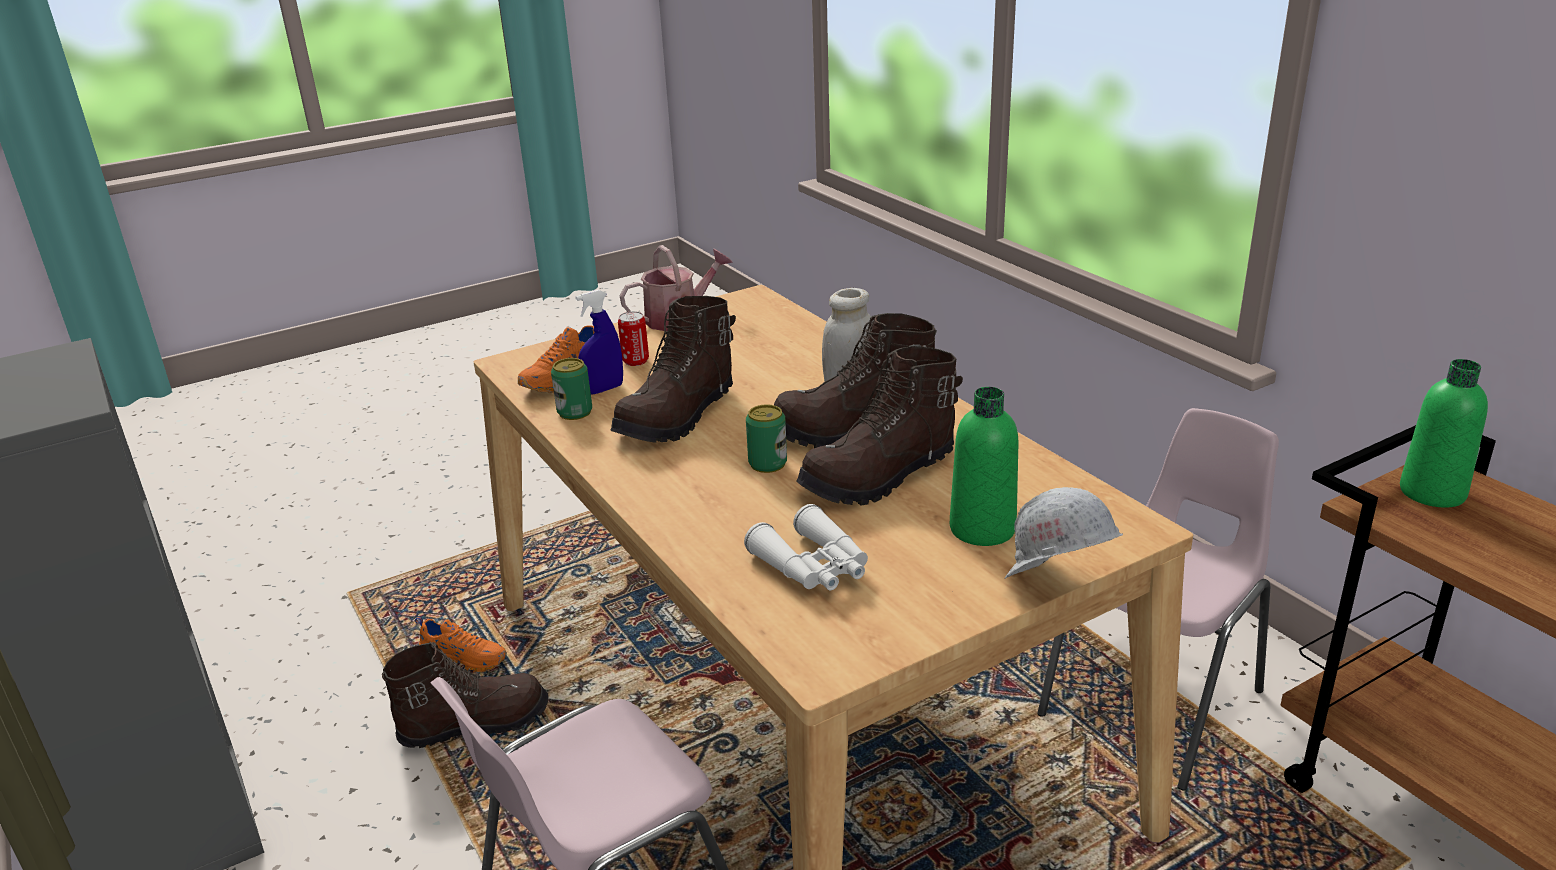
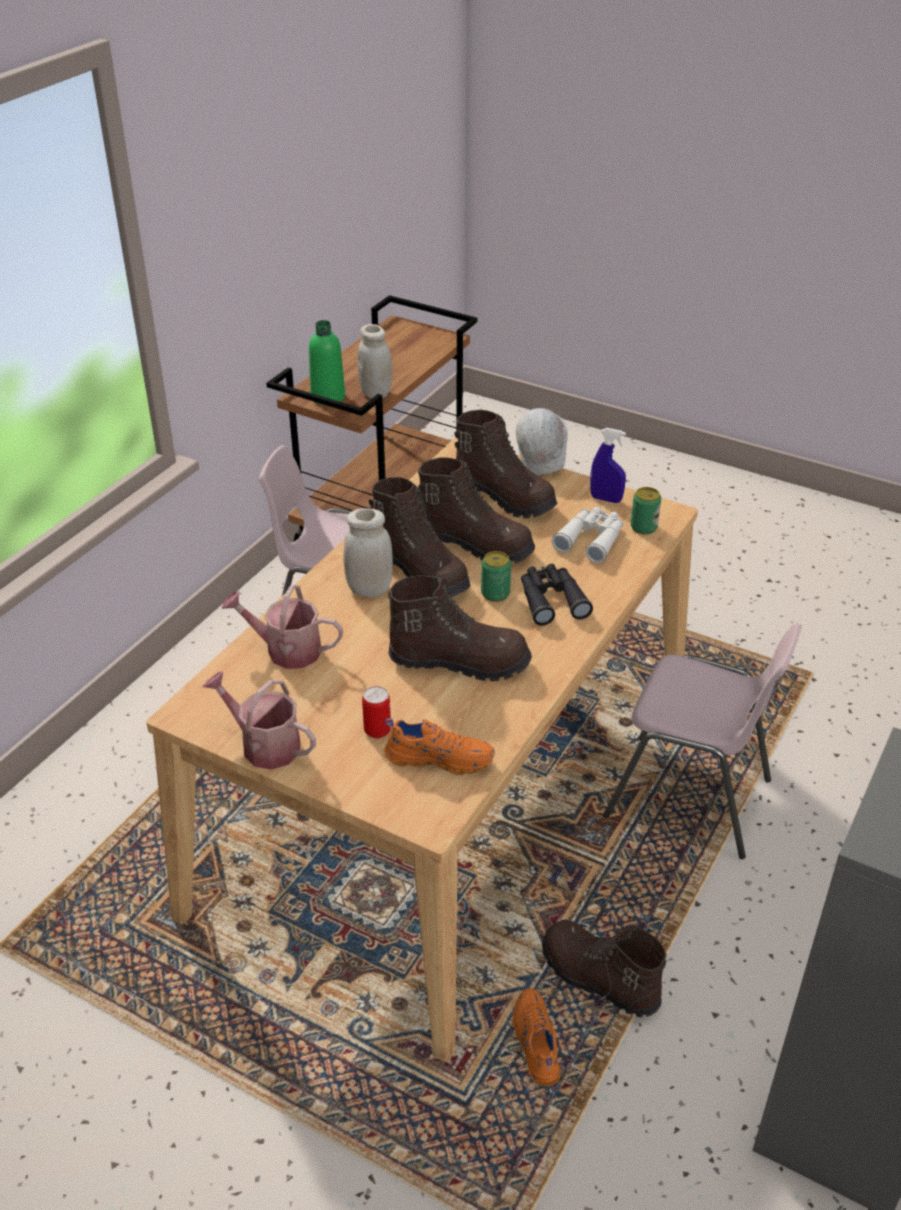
camera: 120 degrees left, 10 degrees up
(575, 412) = (493, 723): can -> can (643, 527)
(604, 389) = (443, 725): blue spray bottle -> blue spray bottle (606, 499)
(717, 496) = (551, 600): none -> black binoculars
(791, 342) = (286, 650): none -> watering can
(982, 529) = (505, 496): green bottle -> brown boot
(1443, 538) = (375, 393): none -> white jar

